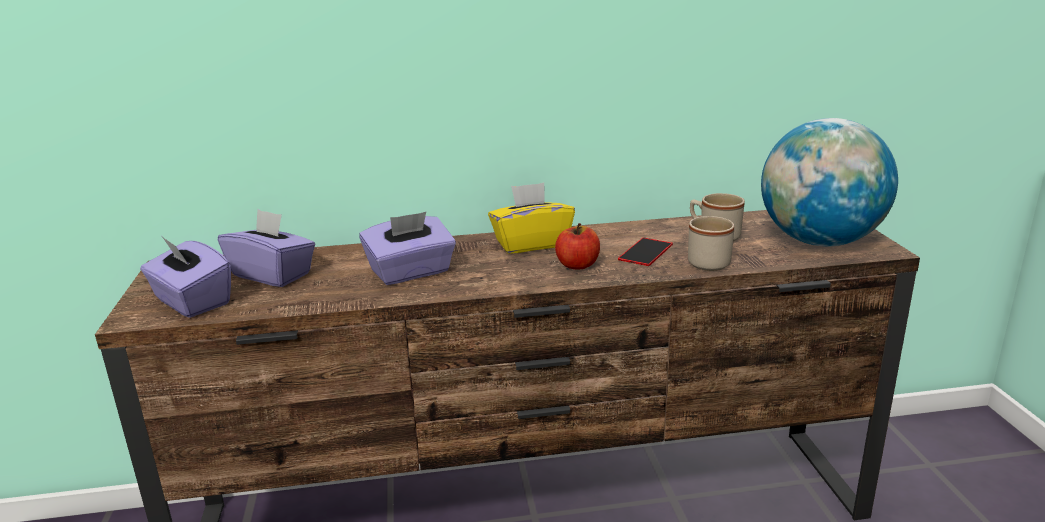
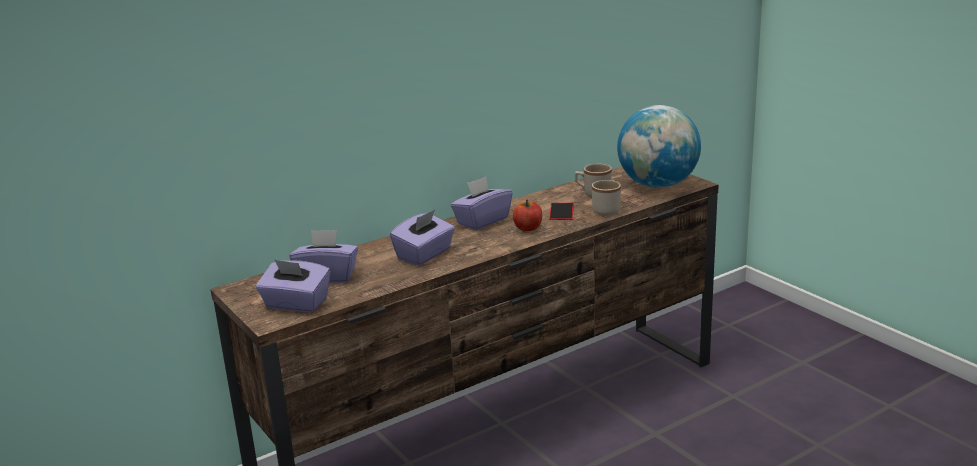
camera: 25 degrees left, 0 degrees up
(531, 244) = (482, 221): yellow tissue box -> purple tissue box

